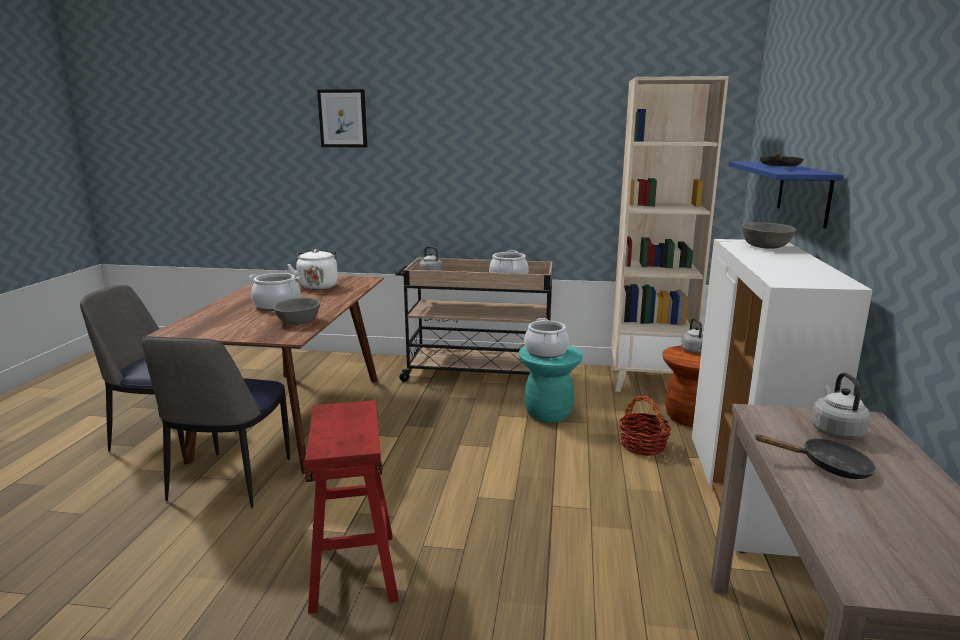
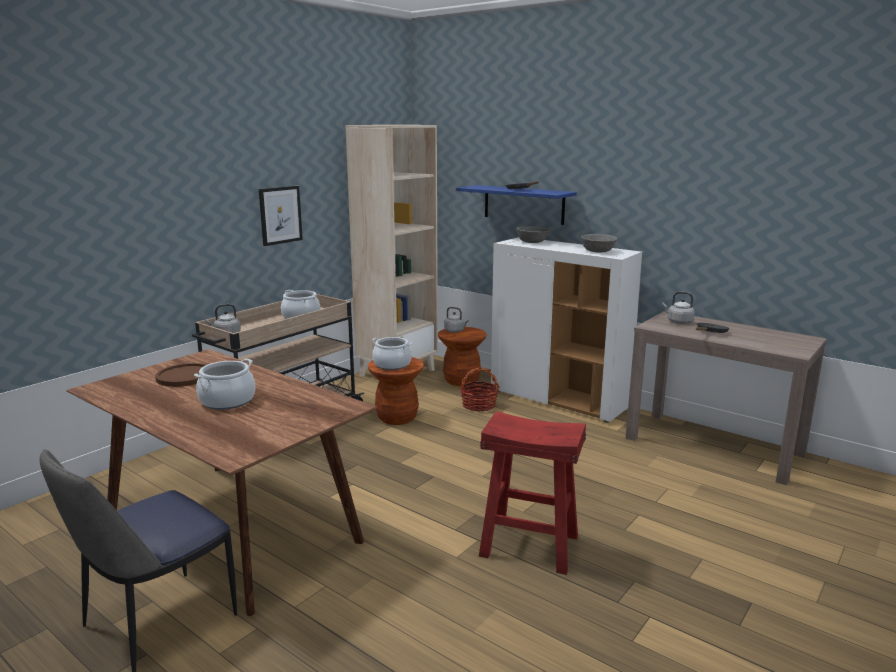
camera: 60 degrees left, 0 degrees up
(229, 481) = (328, 588): chair -> none
(298, 321) = (303, 399): grey bowl -> grey bowl (598, 251)
(317, 286) = (185, 376): white kettle -> brown plate
(343, 118) = (79, 171): picture -> picture (280, 215)
(548, 414) = (397, 418): turquoise stool -> brown stool

